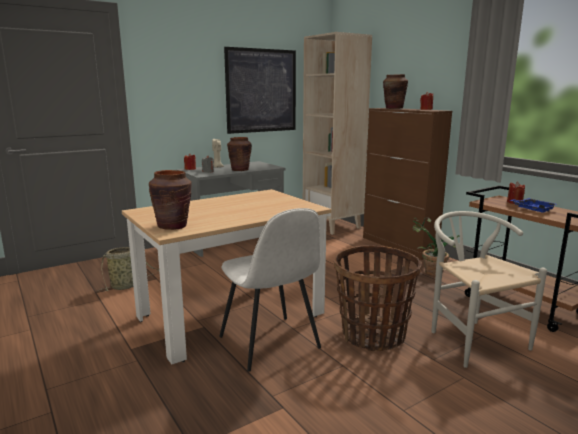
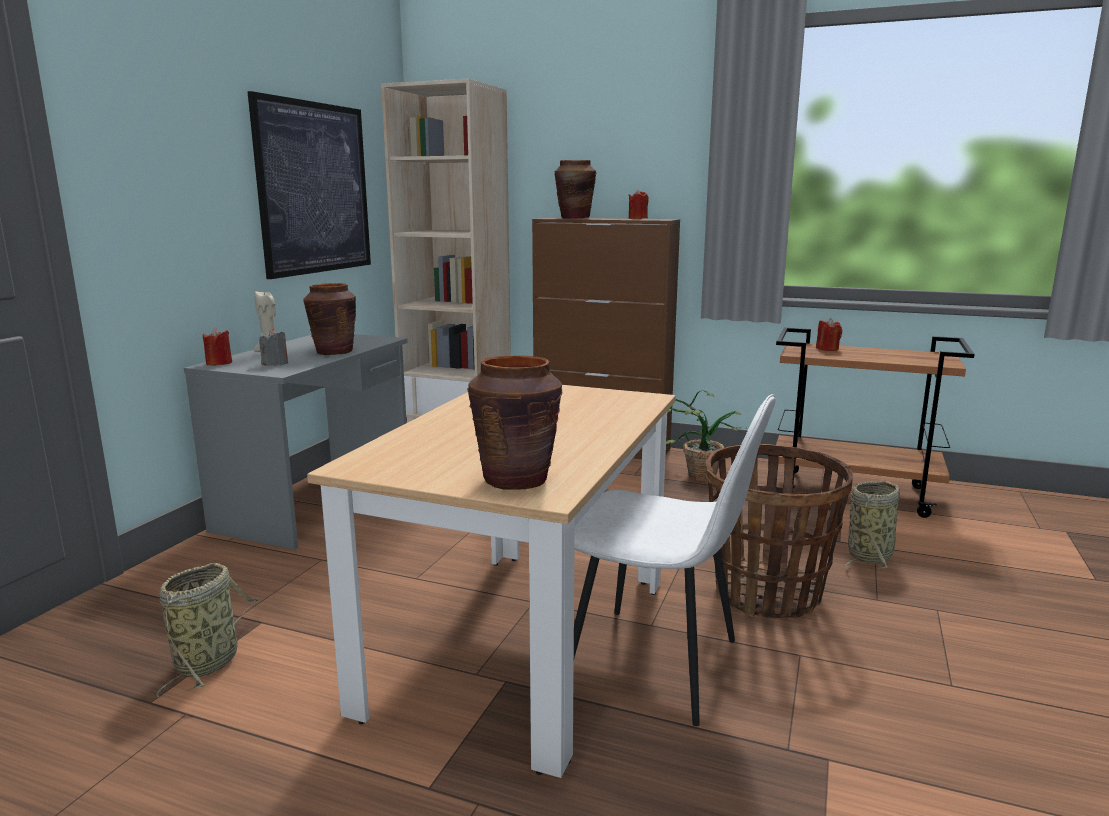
camera: 35 degrees left, 0 degrees up
(471, 338) = (870, 555): white chair -> basket
(533, 209) = (867, 355): blue tray -> none

